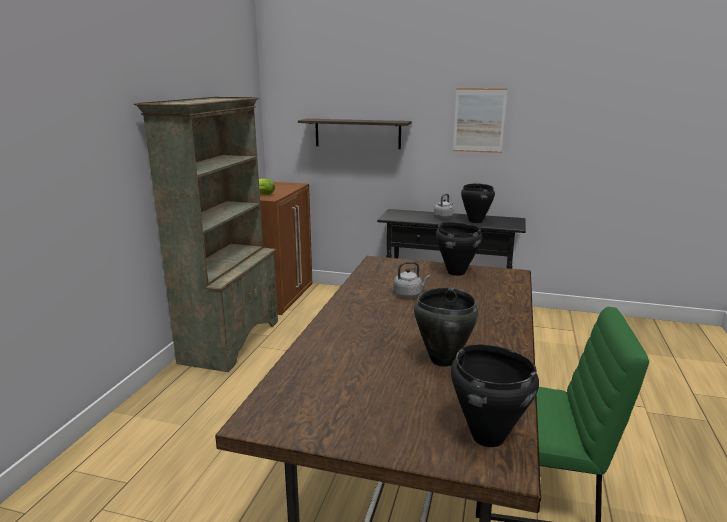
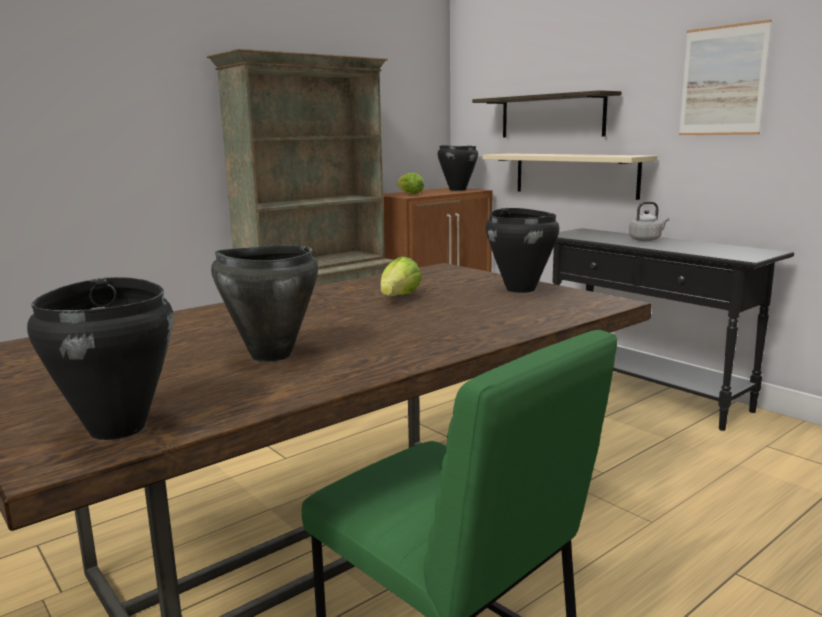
camera: 35 degrees right, 5 degrees down
(378, 173) = (575, 174): none -> beige shelf
(409, 294) = (399, 298): grey kettle -> lettuce
(475, 221) = (687, 247): black cooking pot -> black cooking pot (457, 190)

